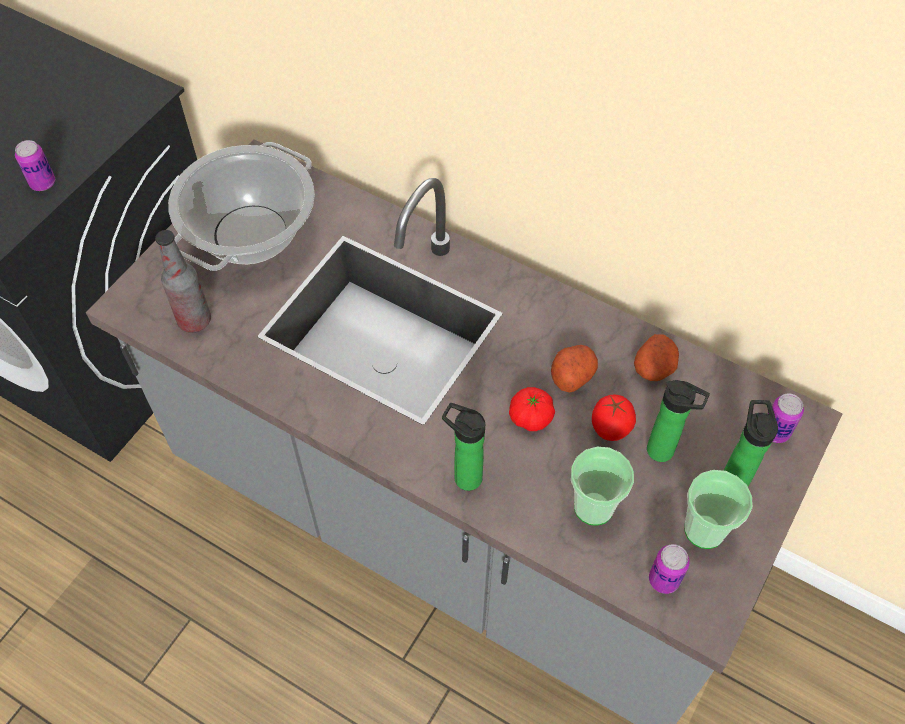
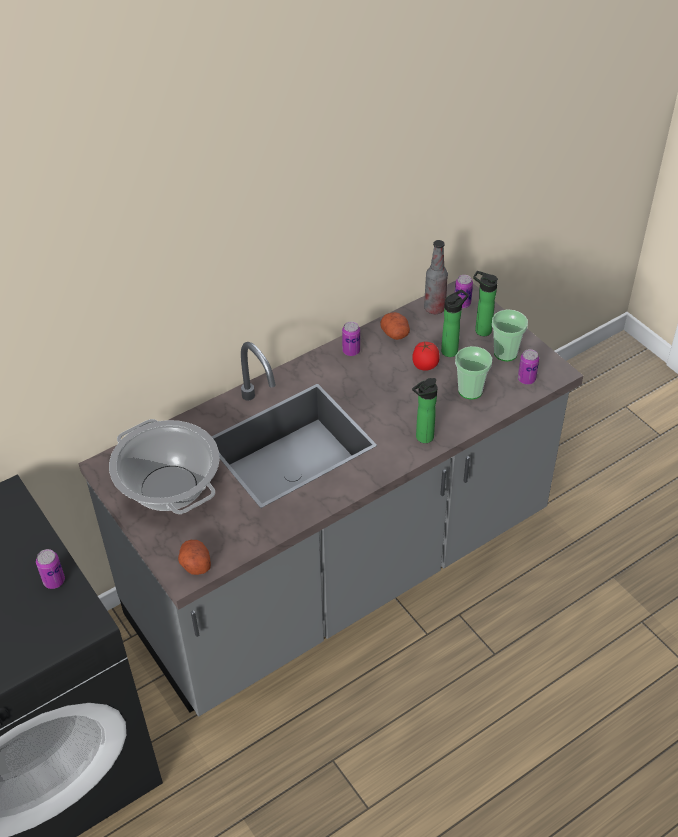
camera: 65 degrees left, 10 degrees down
(194, 320) = (225, 538): bottle -> bottle (434, 308)
(530, 417) = (399, 396): tomato -> none
(572, 375) = (380, 368): potato -> potato (195, 563)
(586, 327) = (351, 351): none -> can

